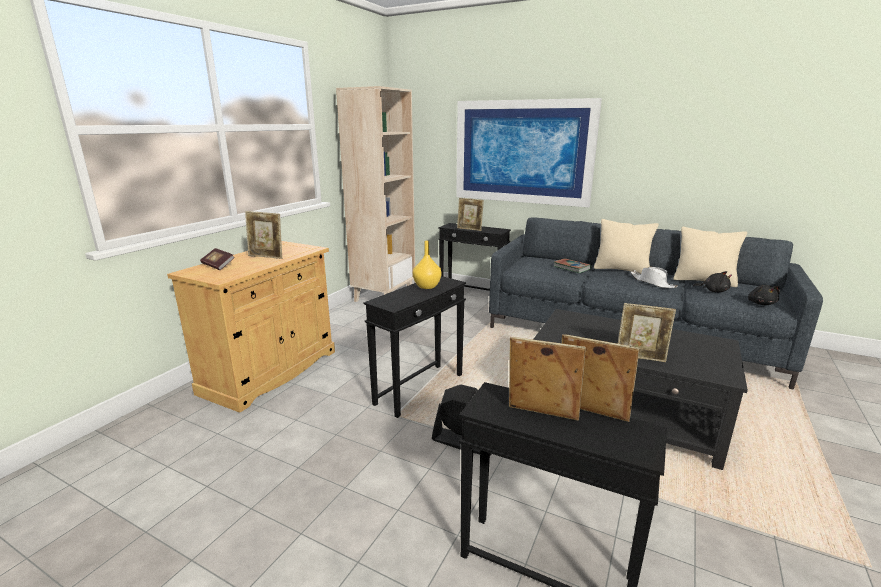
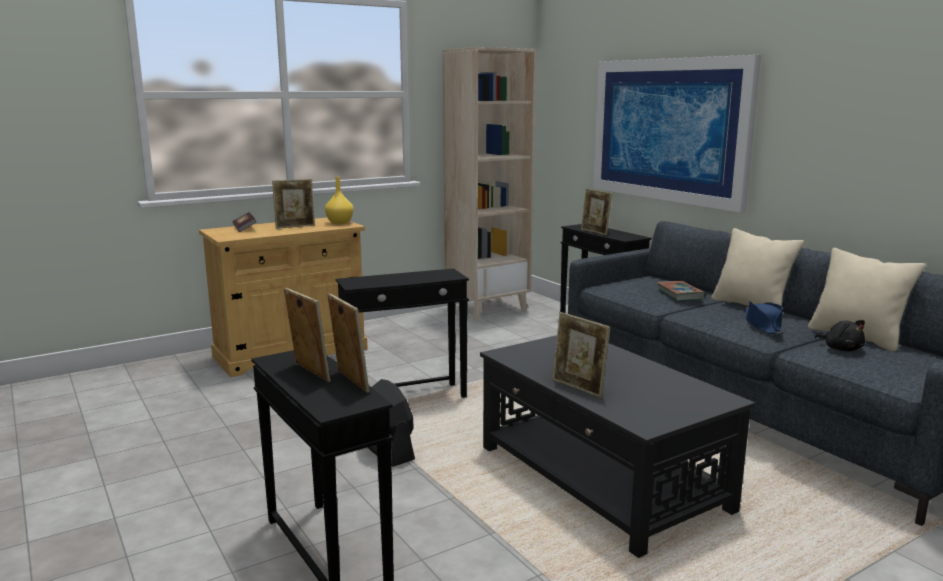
camera: 30 degrees right, 5 degrees down
(266, 257) = (295, 227): picture frame -> picture frame turned 75 degrees counterclockwise
(427, 286) = (420, 275): yellow vase -> yellow vase (340, 223)
(652, 282) = (763, 325): white hat -> blue hat
(761, 303) = (886, 374): black plush toy -> none

